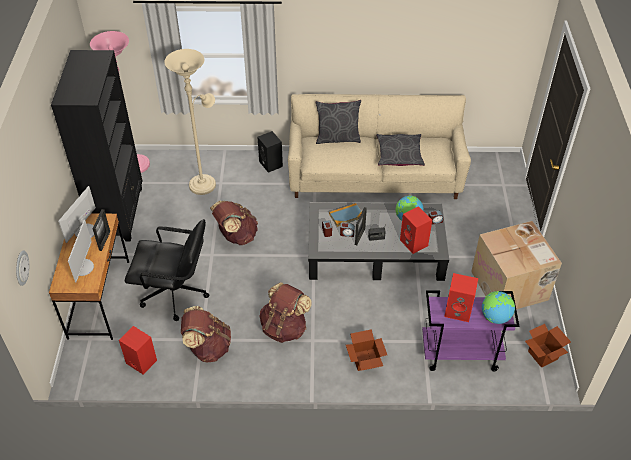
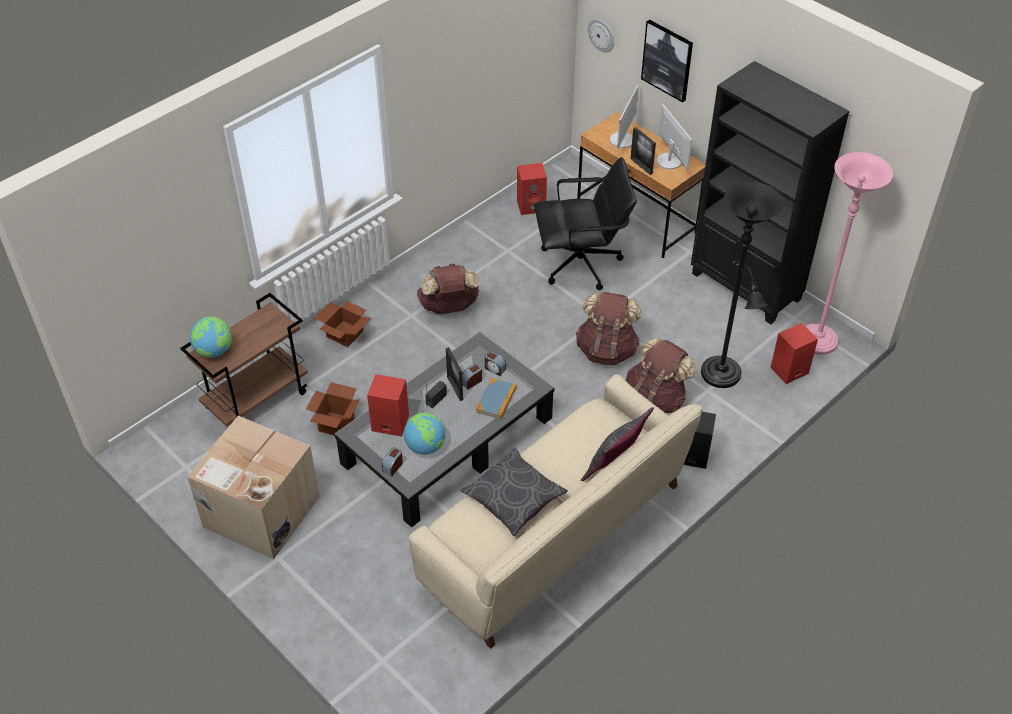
camera: 135 degrees right, 0 degrees up
(38, 199) = (667, 60): none -> picture
(83, 267) = (622, 140): monitor -> monitor turned 120 degrees counterclockwise
(175, 294) = (581, 264): black office chair -> black office chair turned 150 degrees counterclockwise
(204, 183) = (723, 377): beige floor lamp -> black floor lamp
(208, 347) = (493, 249): brown backpack -> brown backpack (656, 398)
(459, 310) = (256, 333): red speaker -> red speaker (789, 371)
(460, 354) = (257, 400): purple cart -> brown cart
(542, 355) = (169, 458): cardboard box -> cardboard box (336, 424)

